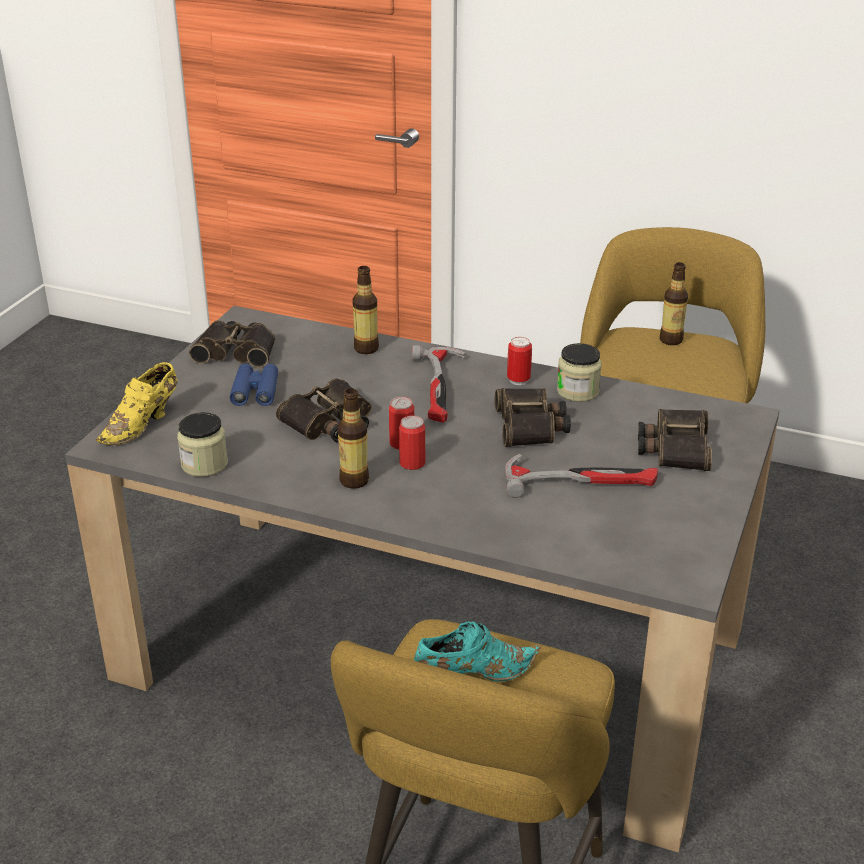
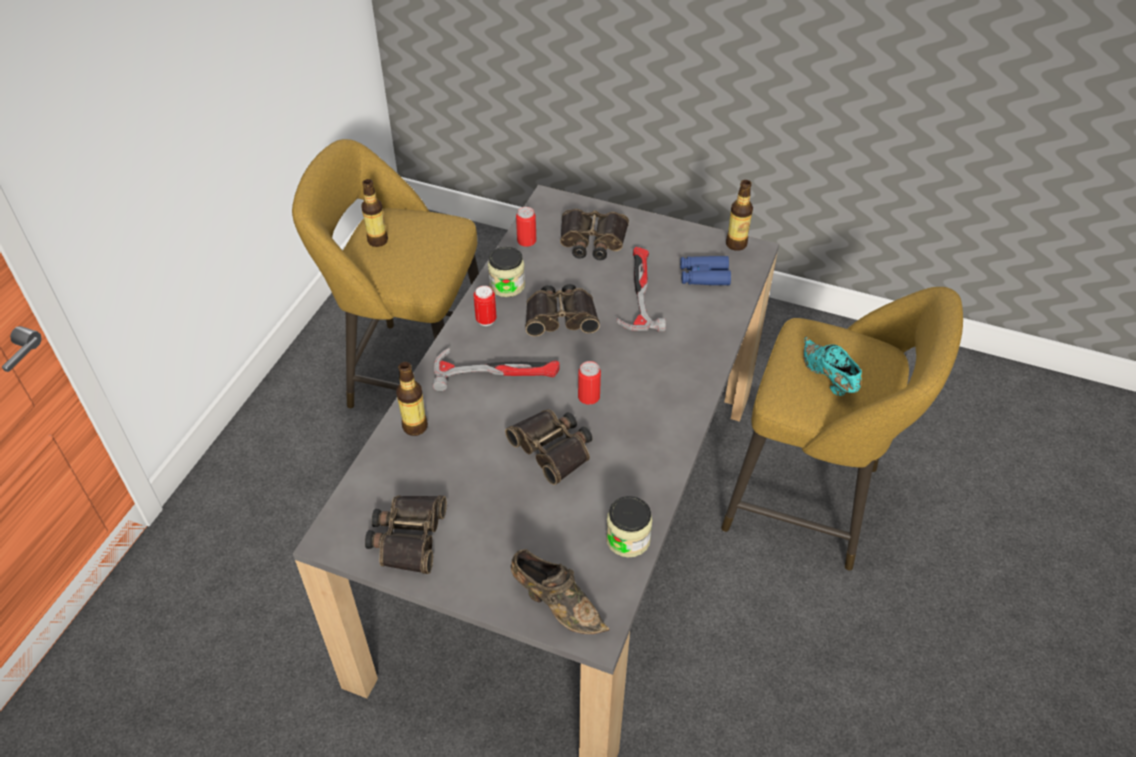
camera: 90 degrees left, 15 degrees up
(143, 424) = (556, 603): yellow shoe -> brown shoe
(255, 391) = (493, 512): blue binoculars -> blue binoculars (704, 276)
(354, 481) = (648, 427): bottle -> bottle (736, 244)
(412, 463) = (619, 389): can -> can (526, 241)

